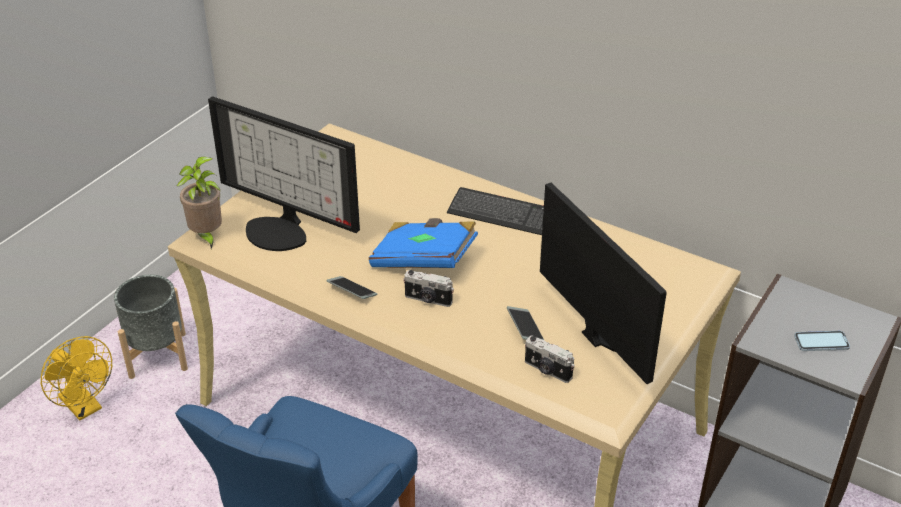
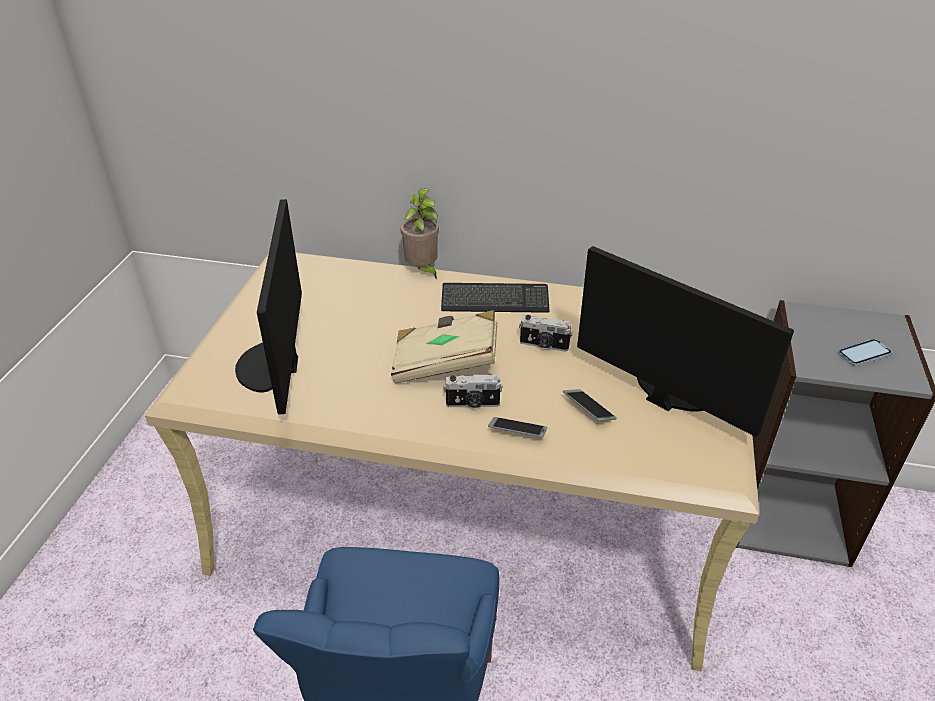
camera: 20 degrees left, 0 degrees up
(85, 407) = (68, 618): yellow fan -> none
(157, 355) = (134, 534): grey planter -> none
(206, 236) = (189, 393): potted plant -> potted plant (422, 270)
(281, 230) = (274, 367): monitor -> monitor turned 75 degrees clockwise
(352, 291) = (386, 415): phone -> phone (517, 431)
(424, 260) = (445, 363): blue book -> beige book
(547, 370) = (638, 449): camera -> camera (544, 345)

